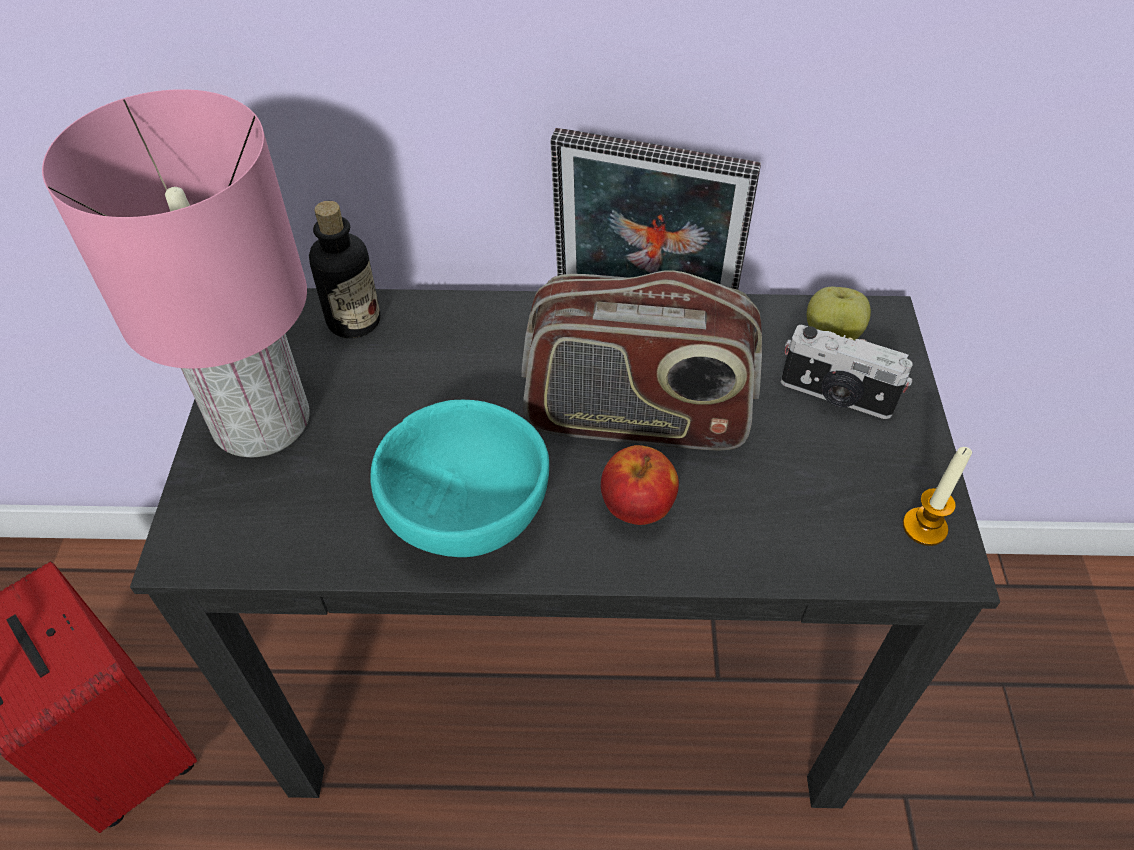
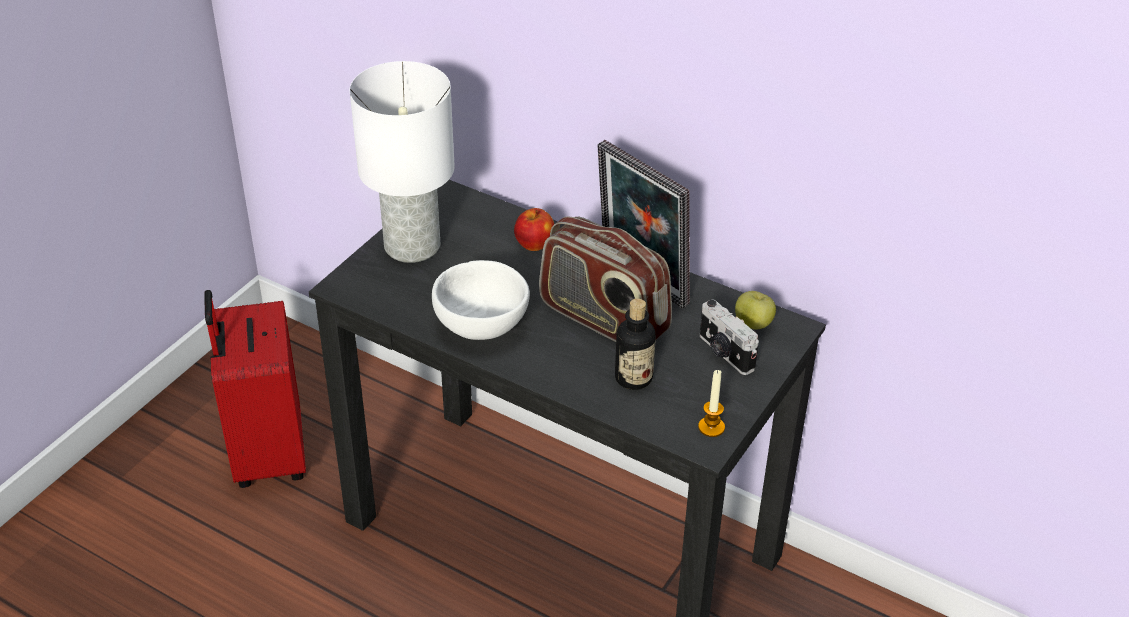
camera: 30 degrees right, 10 degrees down
(262, 418) = (413, 245): pink table lamp -> white table lamp
(354, 321) = (492, 217): bottle -> bottle (633, 378)
(465, 514) = (479, 325): turquoise bowl -> white bowl
(637, 506) = (567, 356): apple -> apple (534, 245)

